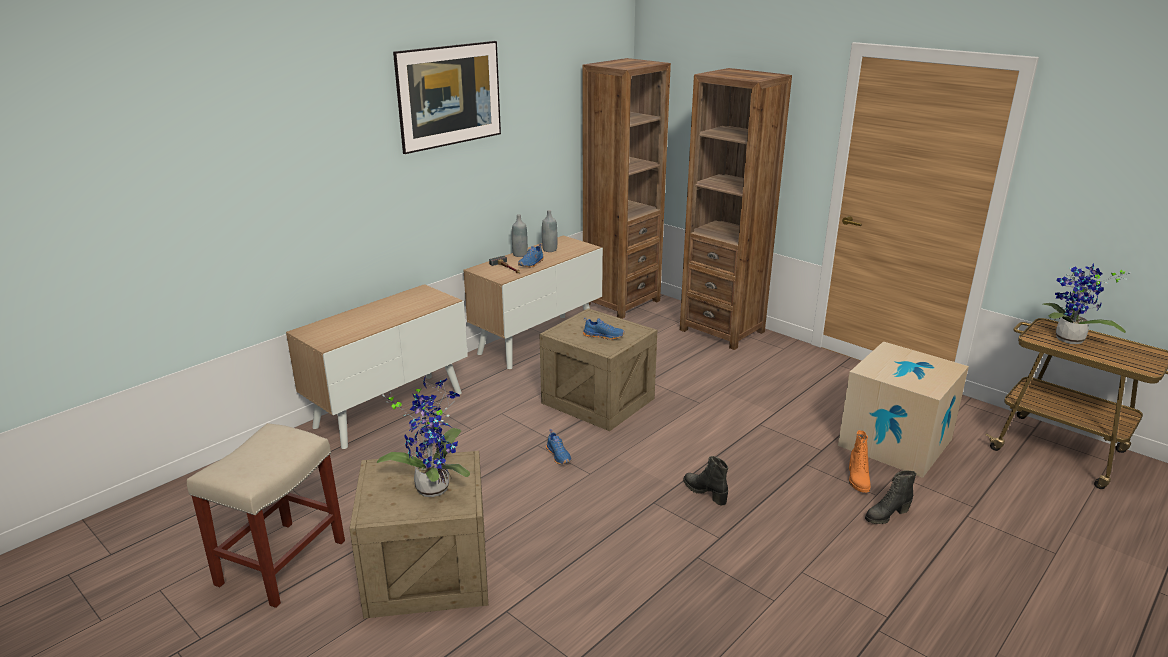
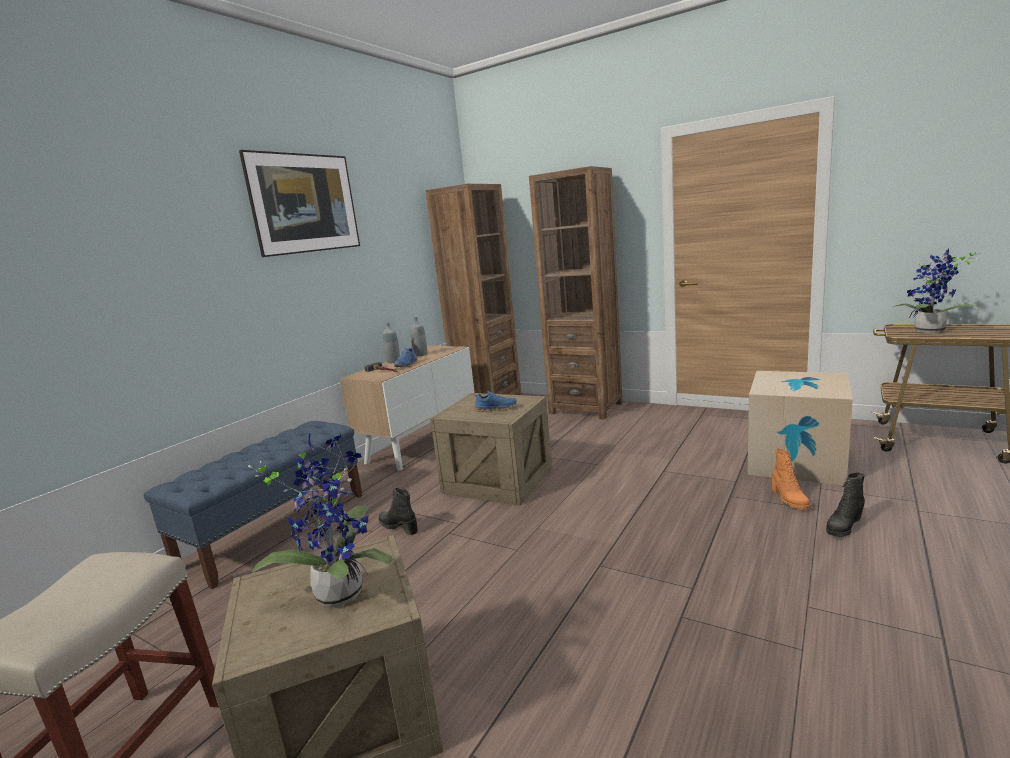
camera: 10 degrees left, 10 degrees down
(389, 409) = (276, 529): cabinet -> blue bench
(559, 455) = (476, 538): blue shoe -> none
(705, 492) = (648, 543): black boot -> black boot (399, 527)

